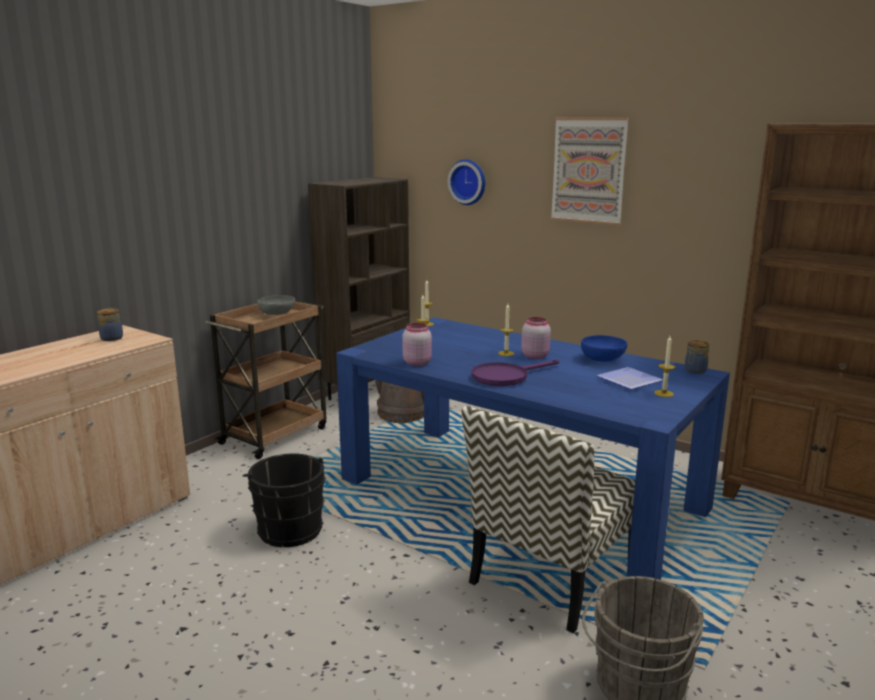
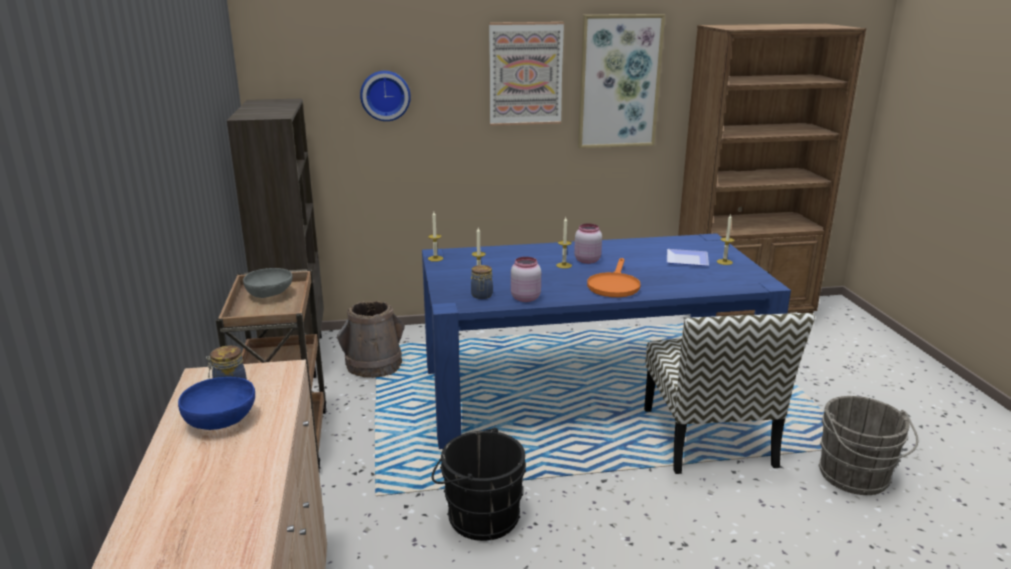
camera: 45 degrees left, 5 degrees up
(506, 376) = (614, 285): purple frying pan -> orange frying pan
(603, 359) = (632, 248): blue bowl -> blue bowl (221, 420)
(688, 186) = (619, 82): none -> picture
(694, 371) = (700, 238): jar -> jar (481, 296)

